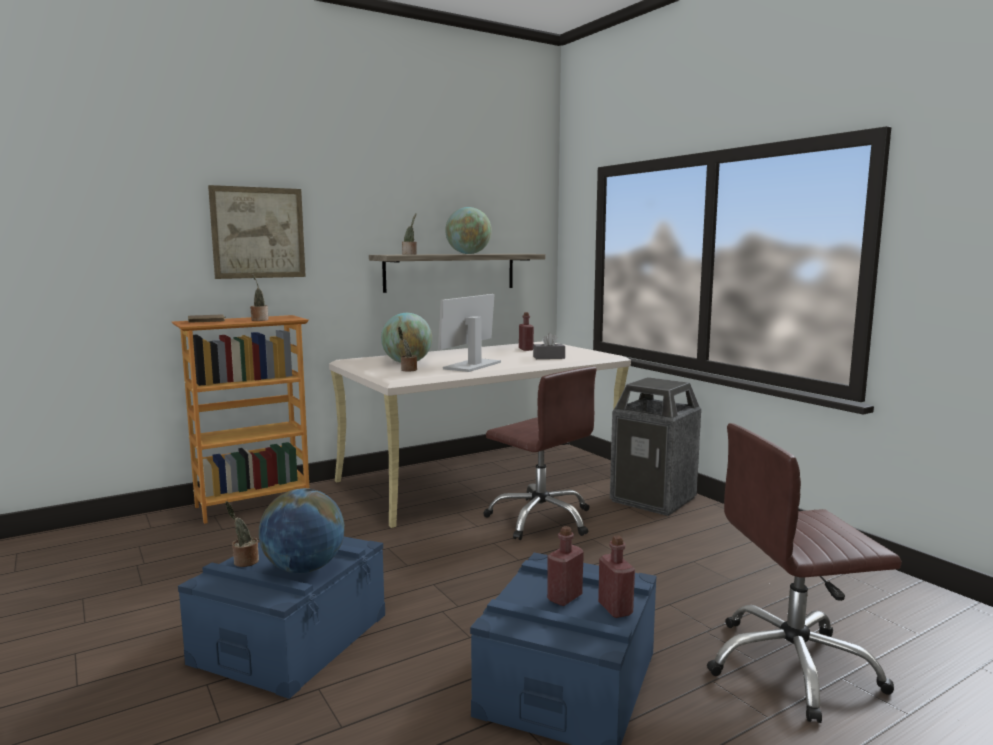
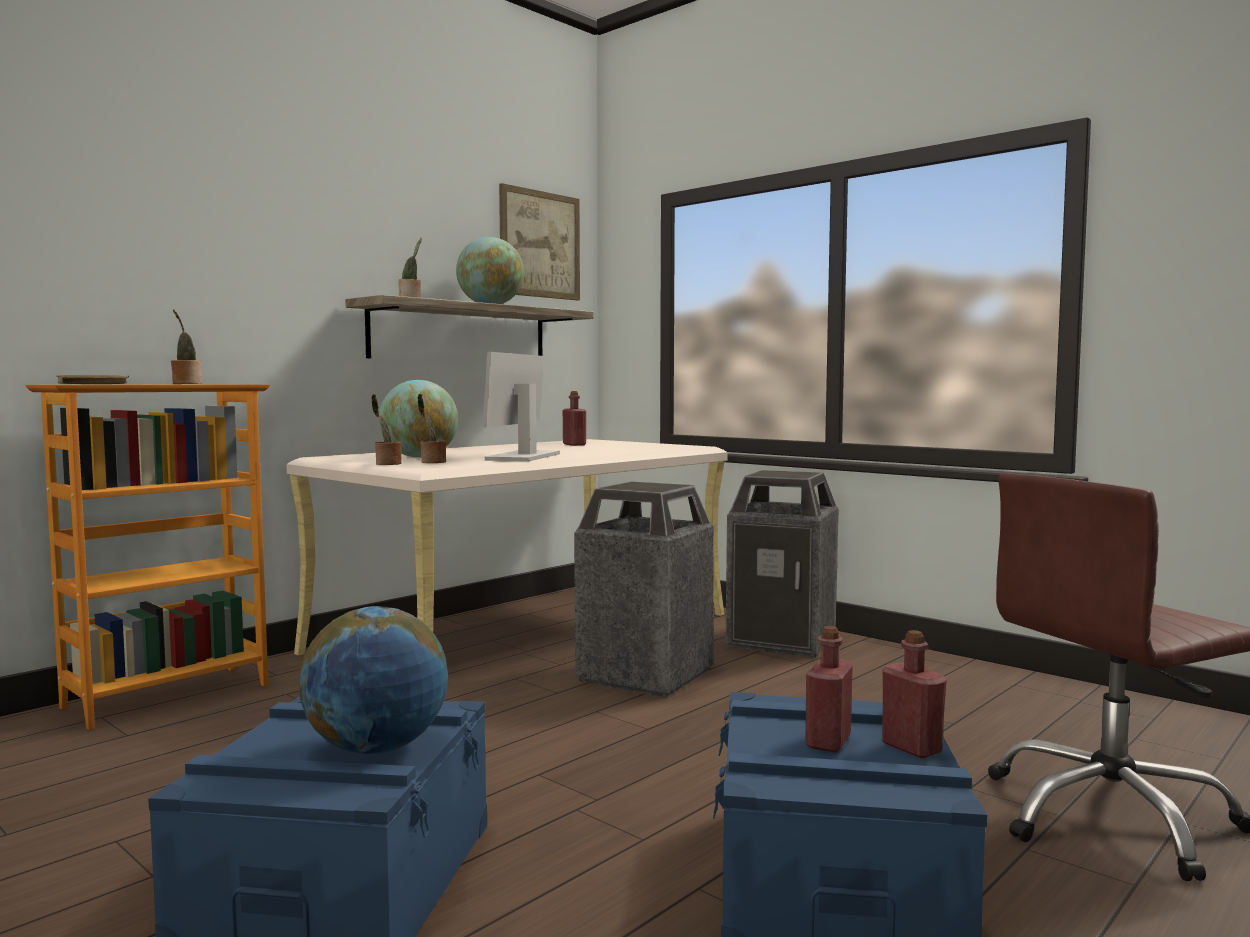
camera: 15 degrees left, 5 degrees down
(244, 562) = (257, 750): potted plant -> potted plant (386, 464)
(258, 233) = (175, 250): picture -> picture (540, 244)
(541, 519) = (645, 676): brown office chair -> trash can
(549, 357) = (620, 449): grey tissue box -> none

